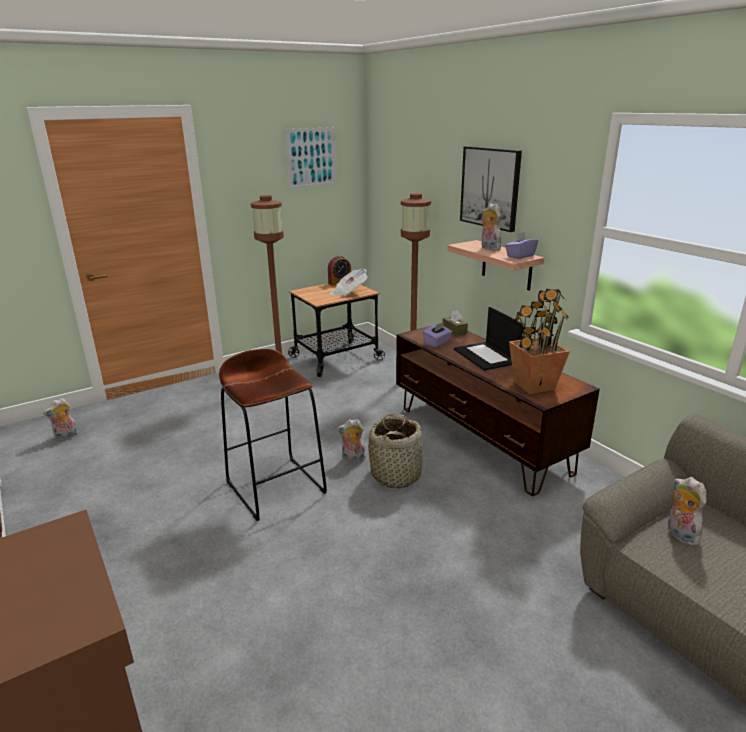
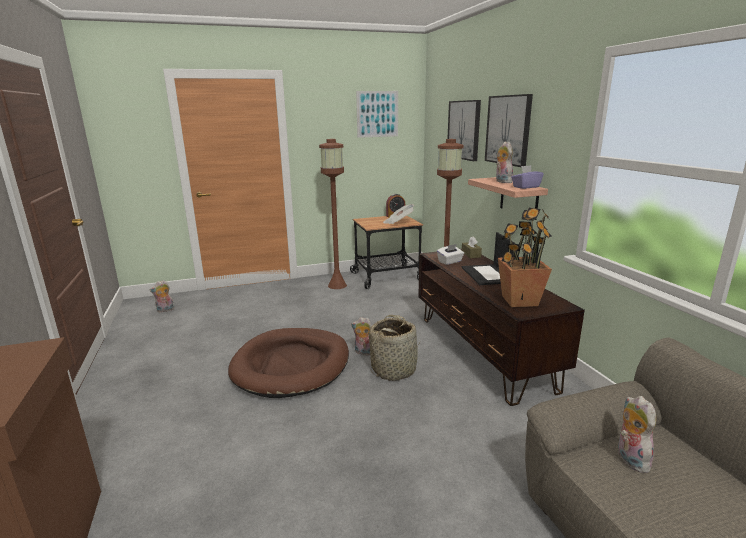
camera: 15 degrees right, 5 degrees down
(276, 487) = (291, 365): brown stool -> brown dog bed
(427, 181) = (464, 130): none -> picture
(437, 343) = (450, 262): purple tissue box -> white tissue box

